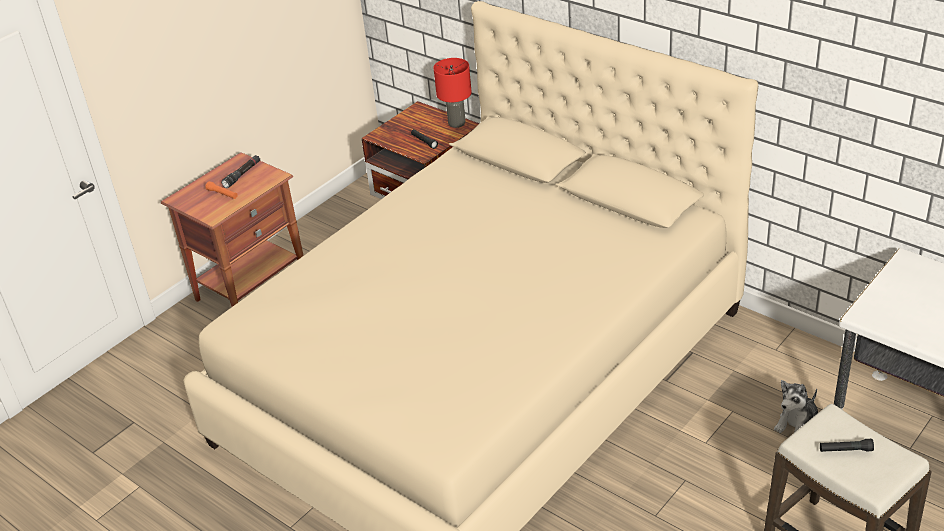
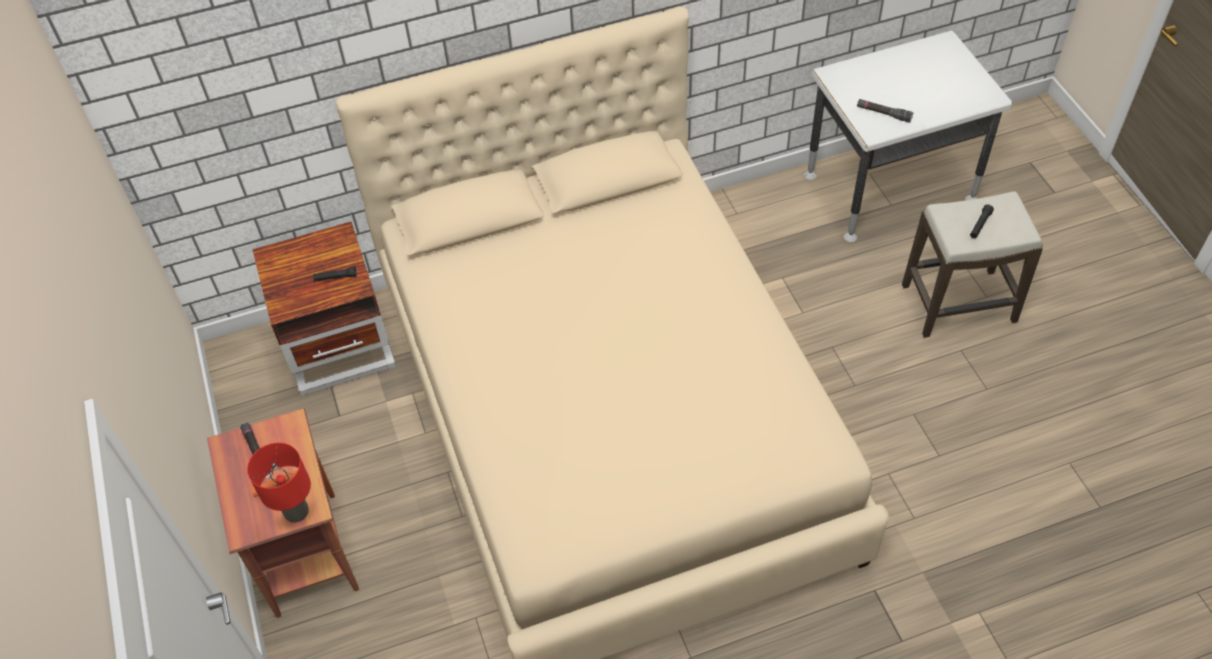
camera: 60 degrees left, 15 degrees up
(458, 124) = (332, 238): red table lamp -> red table lamp (298, 511)
(797, 424) = (824, 249): plush toy -> none
(897, 312) = (883, 114): none -> black flashlight

